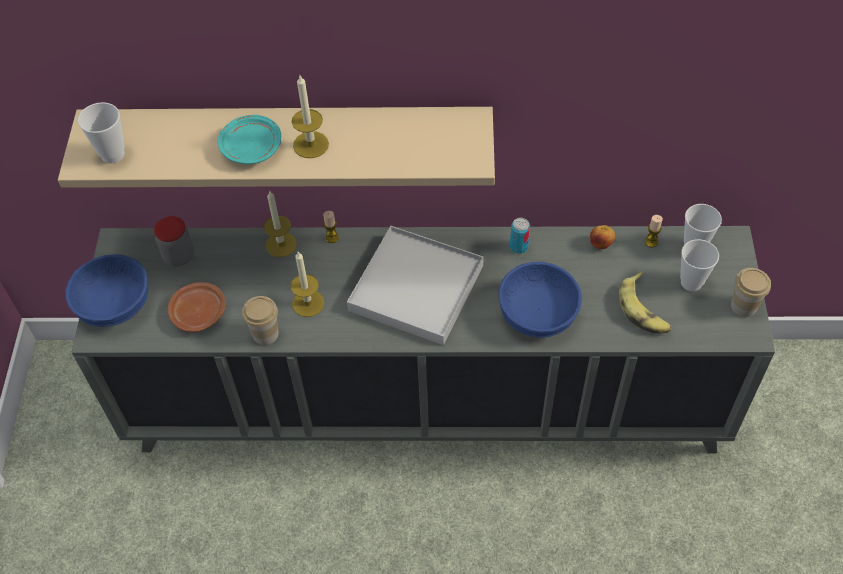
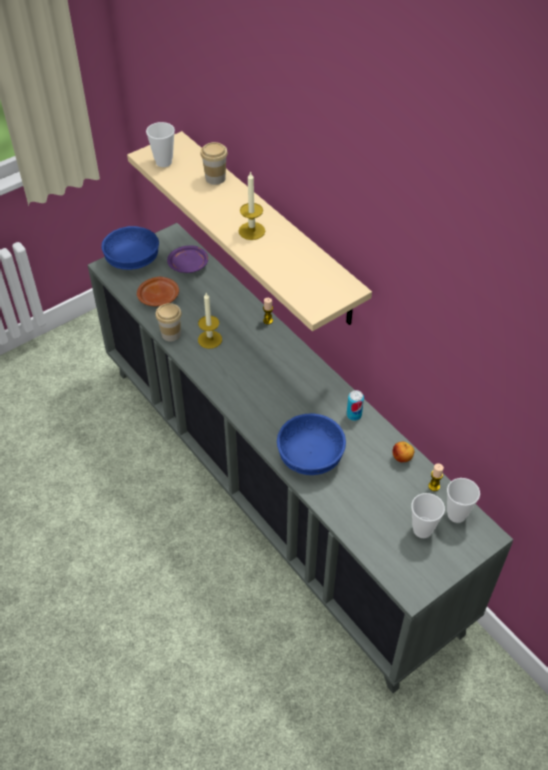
camera: 50 degrees right, 5 degrees down
(179, 256) = (189, 265): jar -> purple plate
(251, 147) = (224, 209): turquoise plate -> none
(281, 244) = (240, 301): candle -> none
(416, 287) = (270, 382): white tray -> none
(643, 310) = (370, 514): banana -> none
(743, 306) = (433, 574): cup -> cup (215, 178)

